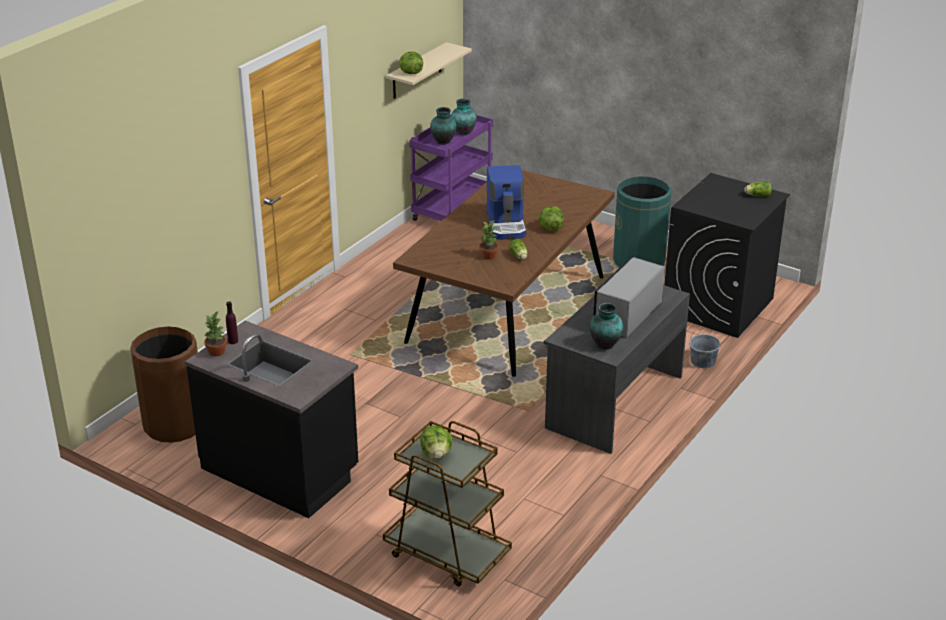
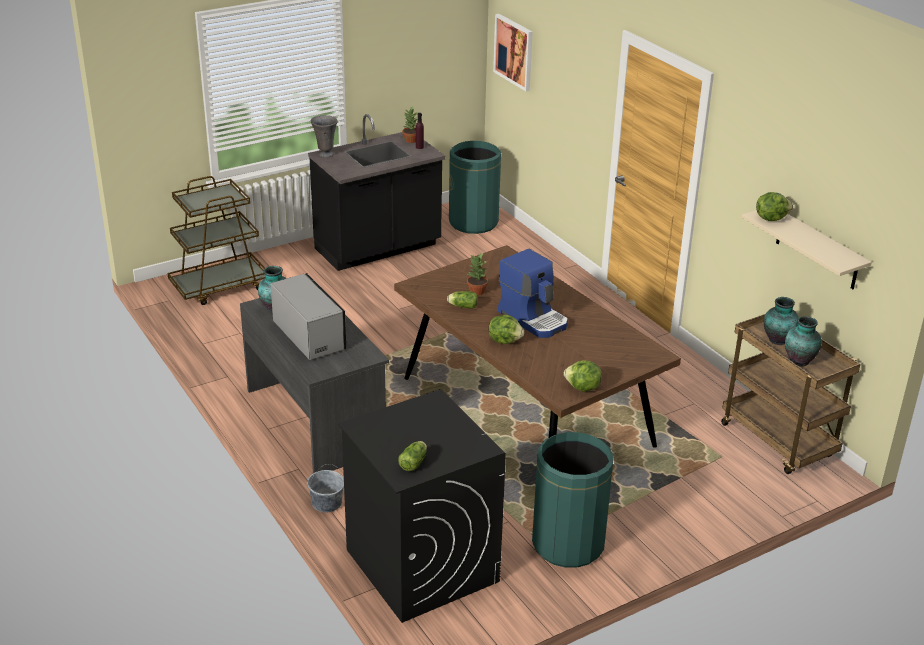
camera: 115 degrees right, 0 degrees up
(106, 224) = (514, 52): none -> picture
(174, 424) = (473, 222): brown trash can -> green trash can
(296, 395) = (325, 154): none -> grey vase
(436, 454) = (216, 197): lettuce -> lettuce (582, 388)
(451, 210) = (779, 442): purple cart -> brown cart
(507, 224) = (534, 318): coffee machine -> coffee machine turned 150 degrees counterclockwise

